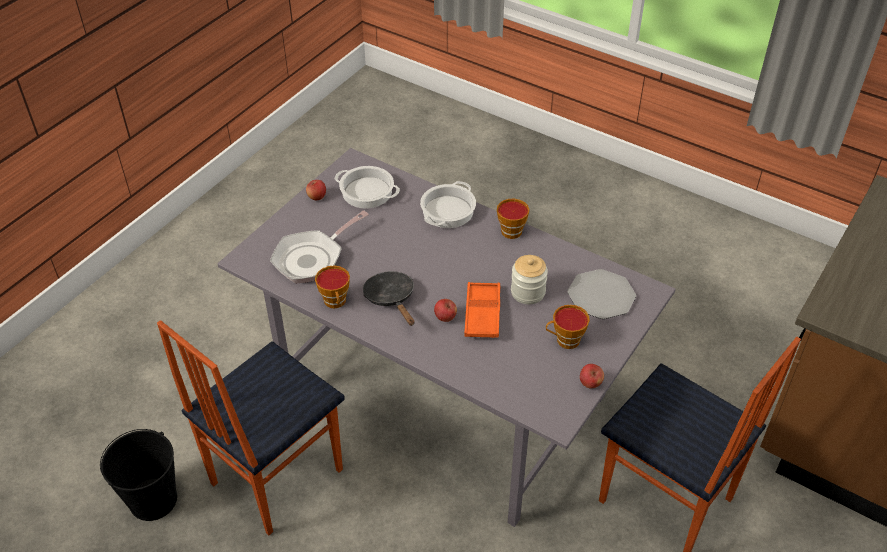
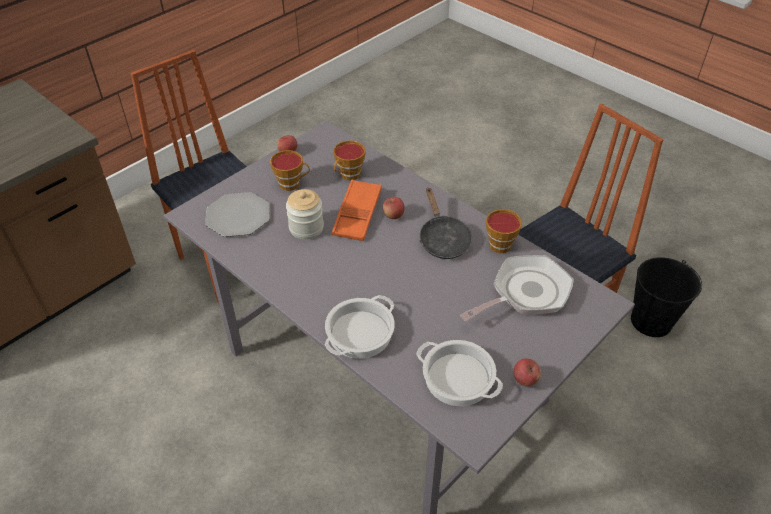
camera: 170 degrees left, 0 degrees up
(512, 229) = (293, 297): cup -> cup (348, 175)

